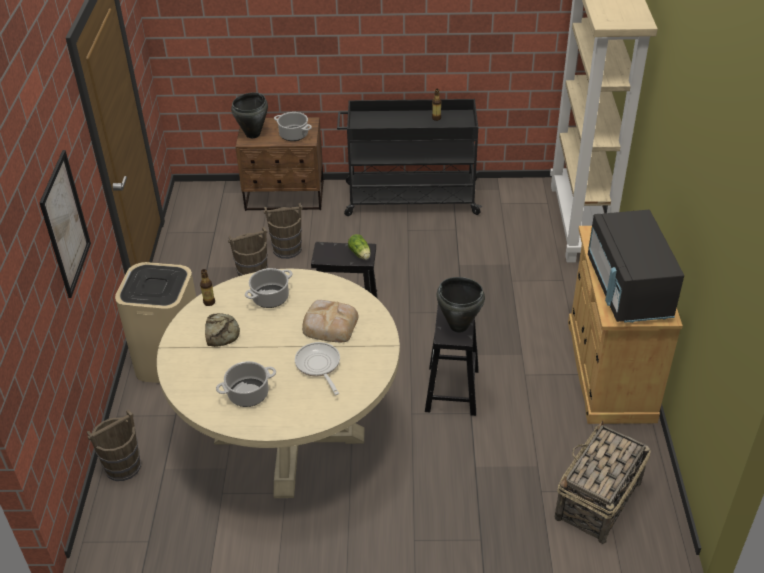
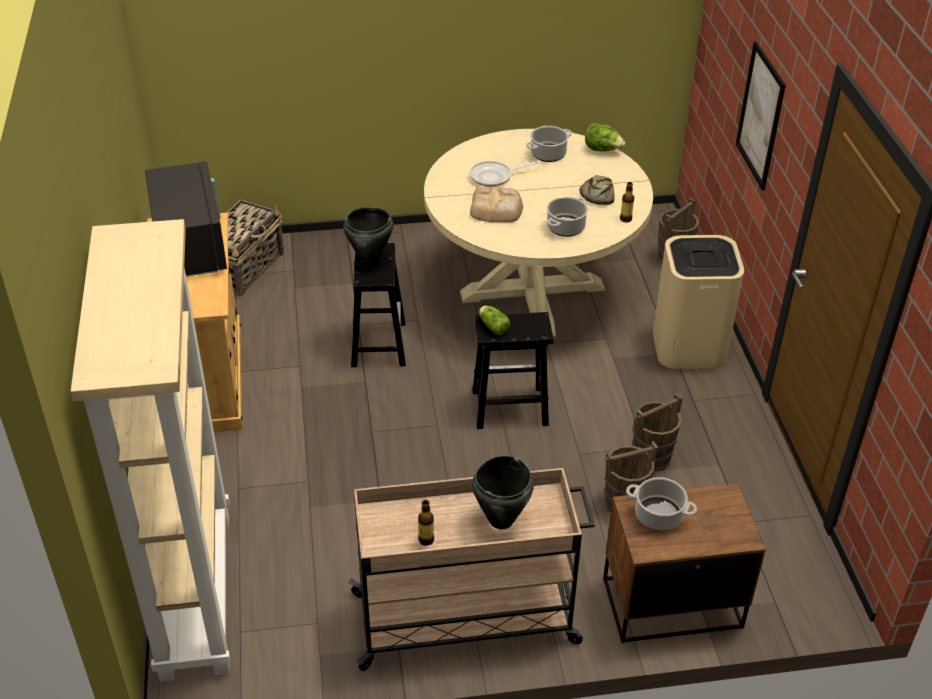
camera: 170 degrees right, 0 degrees up
(184, 395) = (602, 150): none -> lettuce
(253, 134) = (724, 511): black cooking pot -> black cooking pot (500, 520)
(319, 366) = (494, 177): frying pan -> frying pan turned 105 degrees clockwise
(410, 198) = (467, 618): black cart -> beige cart

